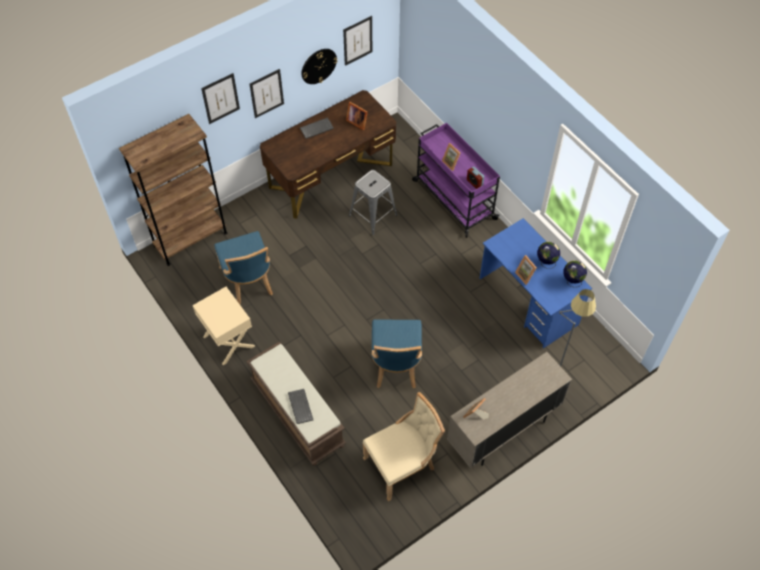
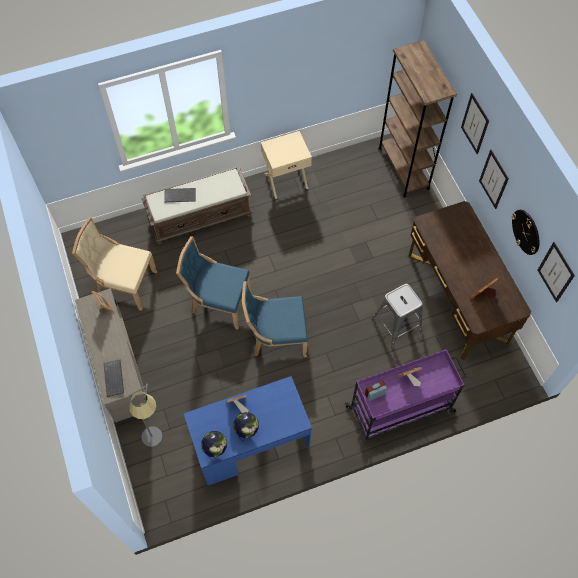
camera: 105 degrees right, 5 degrees up
(249, 282) = (344, 205): blue chair -> blue chair (276, 337)
(317, 128) = (480, 255): keyboard -> keyboard (114, 379)
(402, 465) = (124, 284): beige chair -> beige chair turned 120 degrees clockwise

